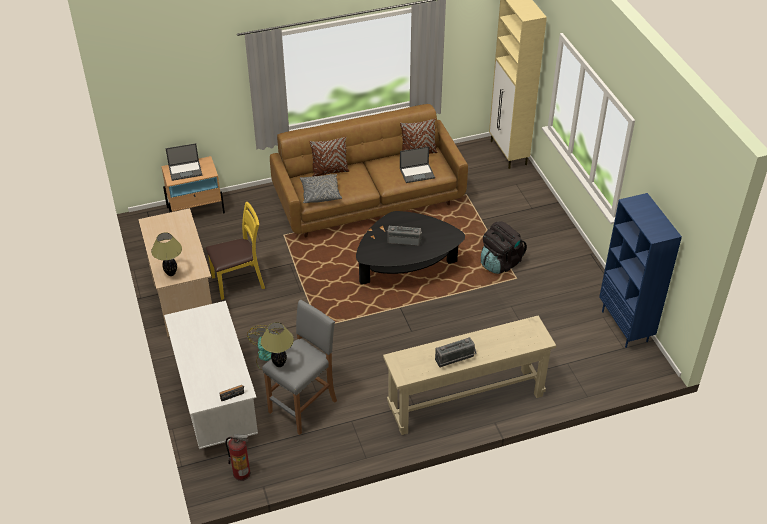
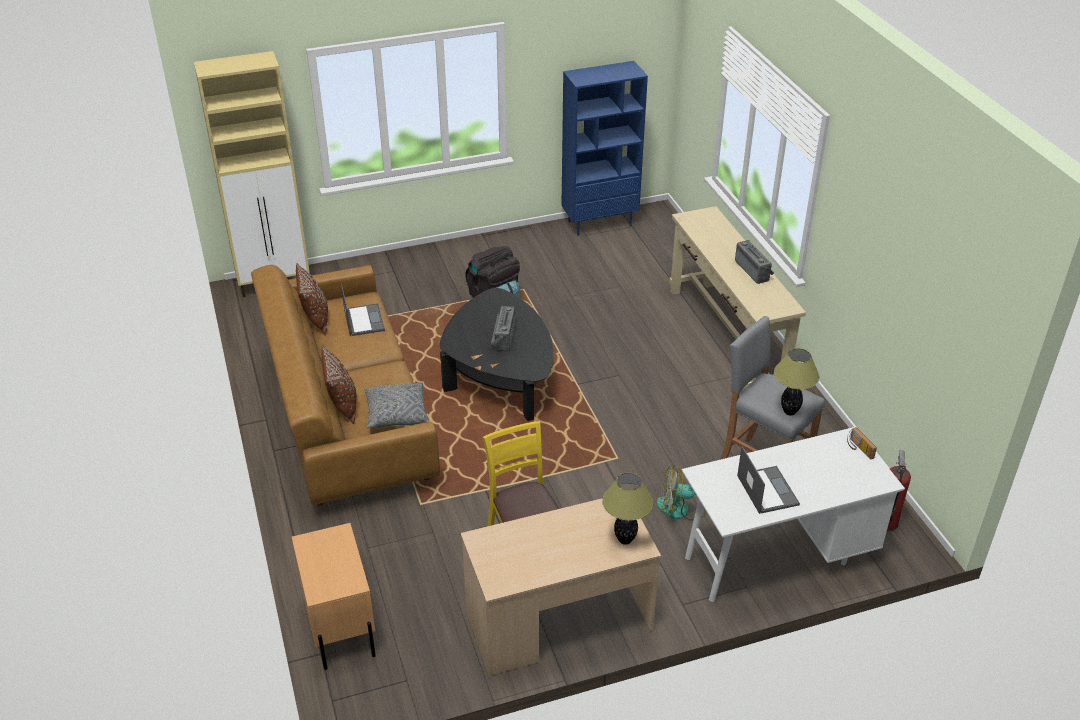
camera: 90 degrees left, 5 degrees down
(185, 170) = (328, 567): laptop -> laptop (767, 489)

